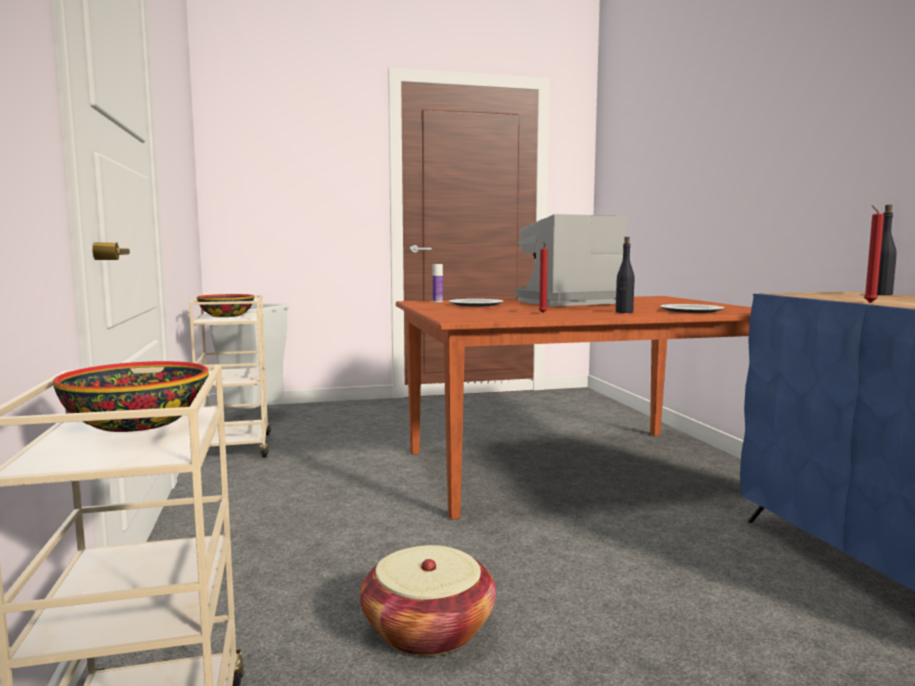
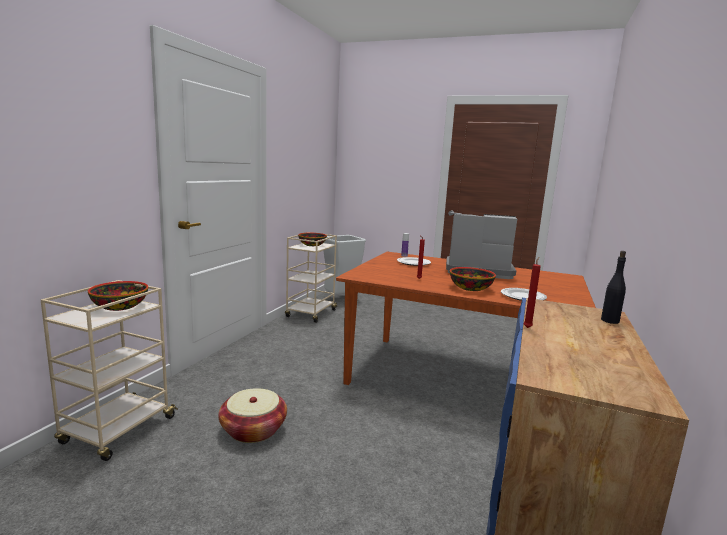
camera: 35 degrees right, 5 degrees up
(624, 312) = (471, 288): black bottle -> bowl

